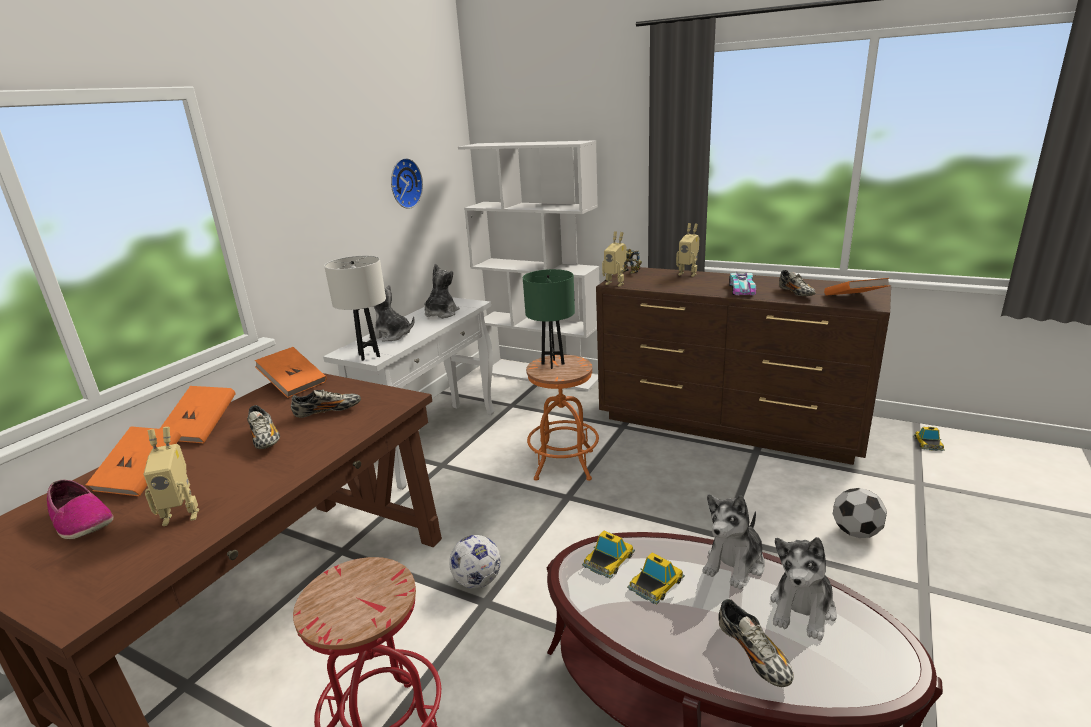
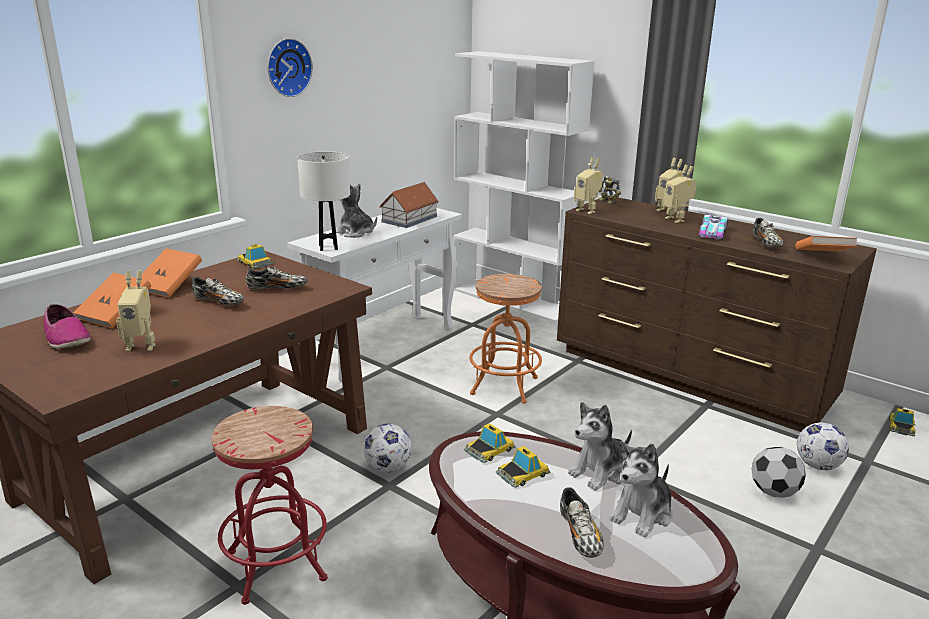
camera: 10 degrees right, 0 degrees up
(265, 439) = (219, 302): shoe -> shoe turned 45 degrees counterclockwise
(294, 384) = (255, 263): orange book -> toy car
(404, 183) = (393, 85): wall clock -> wall clock (287, 67)
(441, 314) = (408, 219): plush toy -> toy house
(552, 364) = (503, 281): green table lamp -> none
(702, 281) = (677, 219): none -> toy robot
(880, 496) = (818, 466): none -> football

